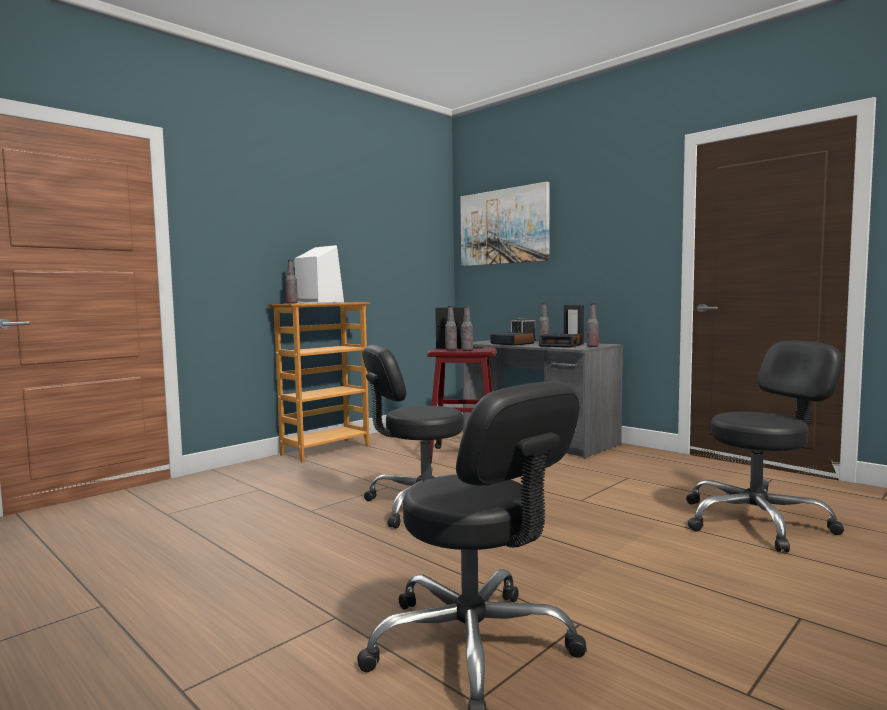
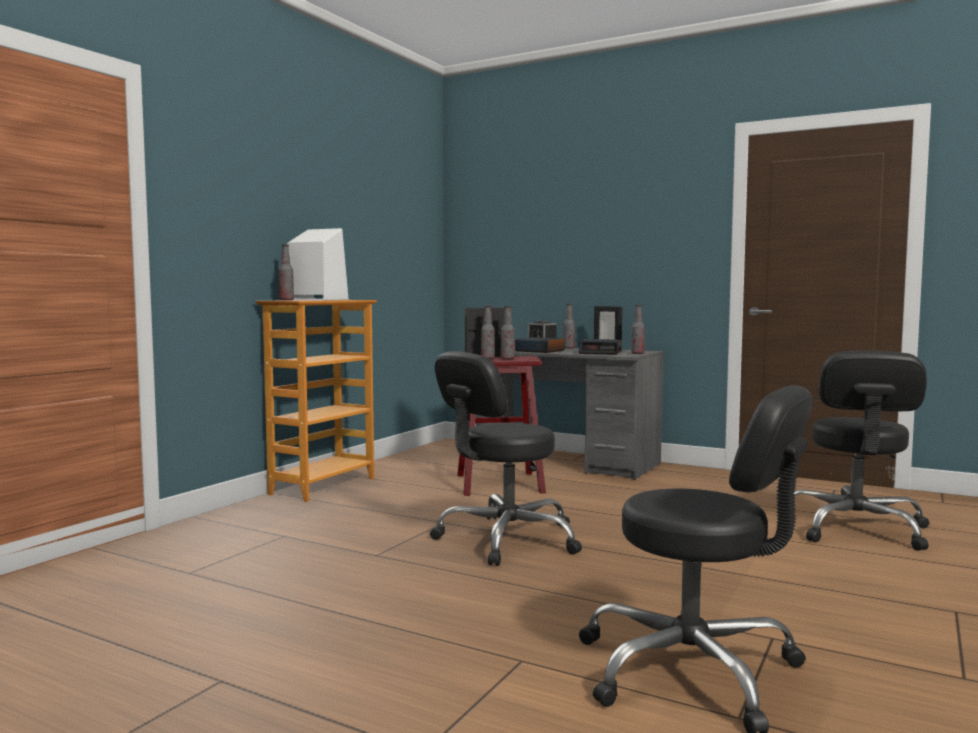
camera: 15 degrees left, 0 degrees up
(503, 227) = (513, 212): picture -> none
(760, 521) = (856, 530): black office chair -> black office chair turned 135 degrees clockwise

